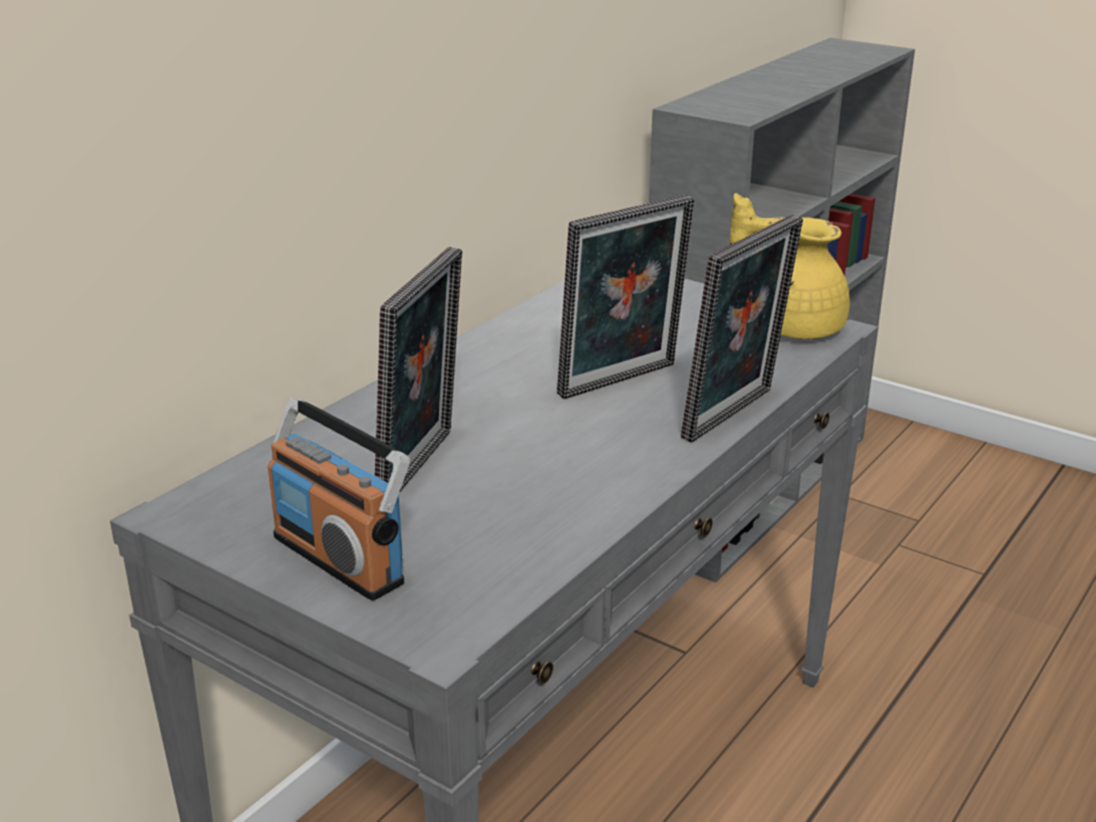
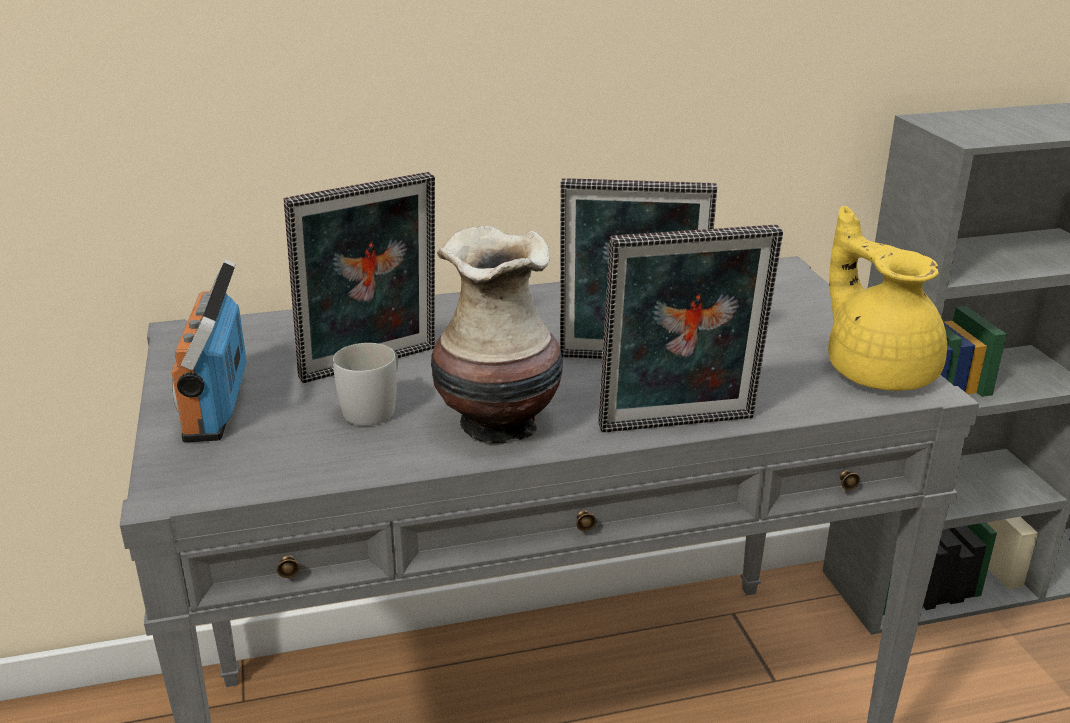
camera: 40 degrees right, 0 degrees up
(489, 499) = (375, 408): none -> white mug
(611, 468) = (500, 425): none -> vase

